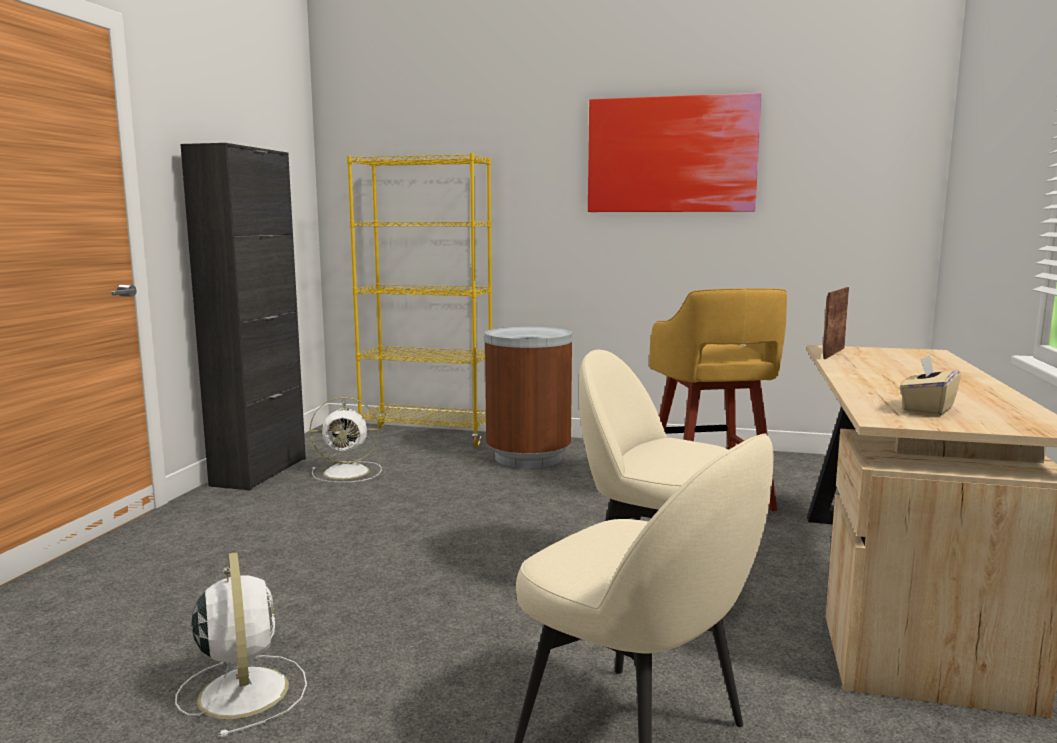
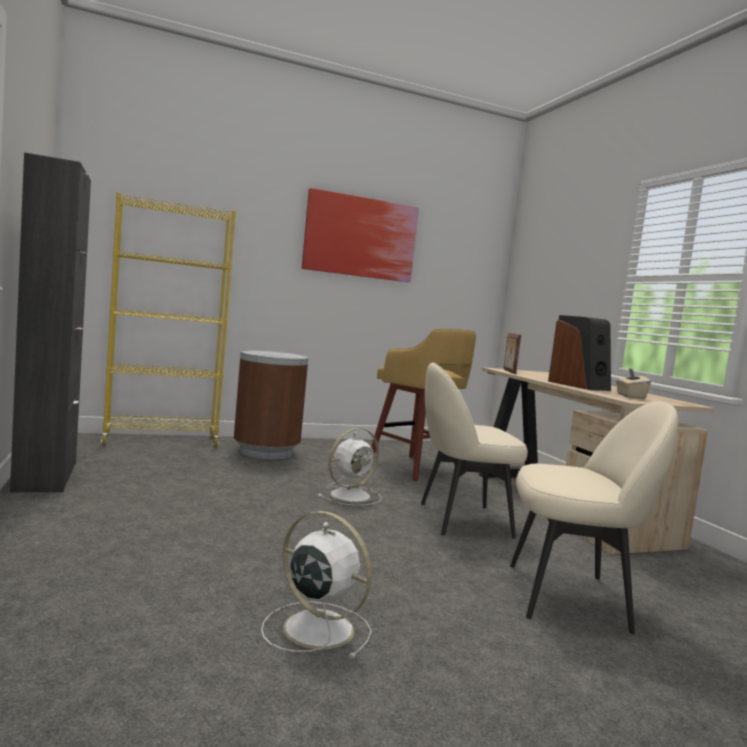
camera: 35 degrees left, 5 degrees down
(349, 472) = (136, 471): white fan -> white fan (352, 495)
(887, 383) = (579, 386): none -> speaker

